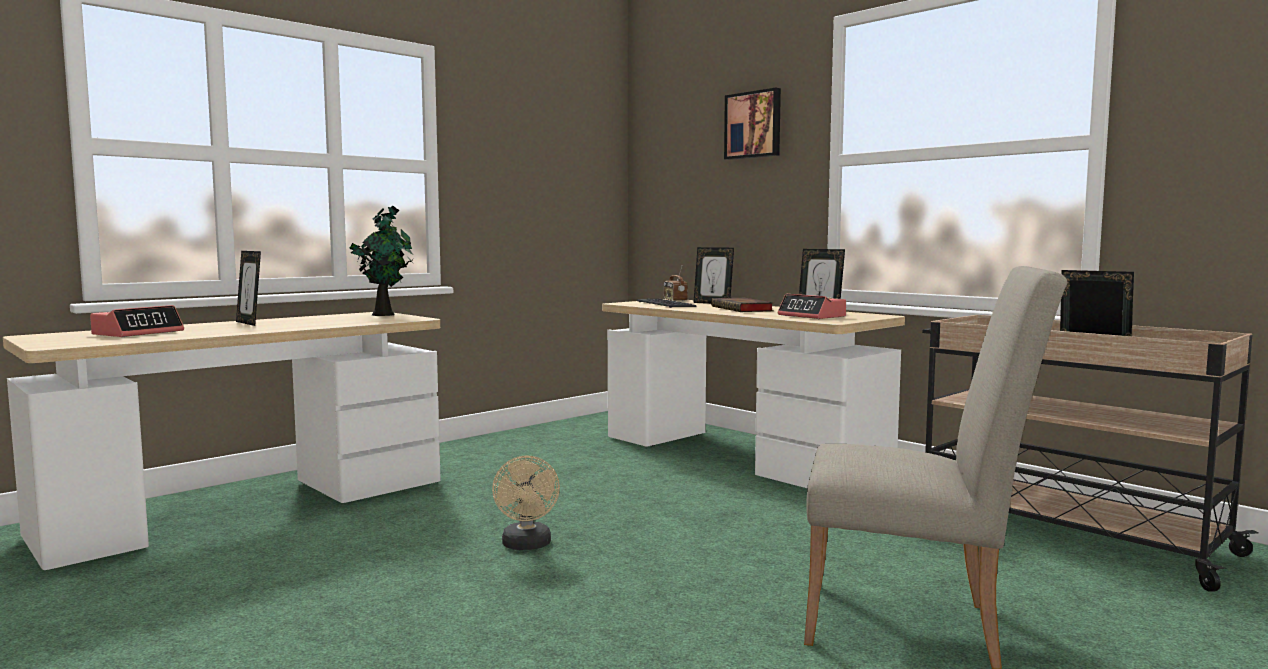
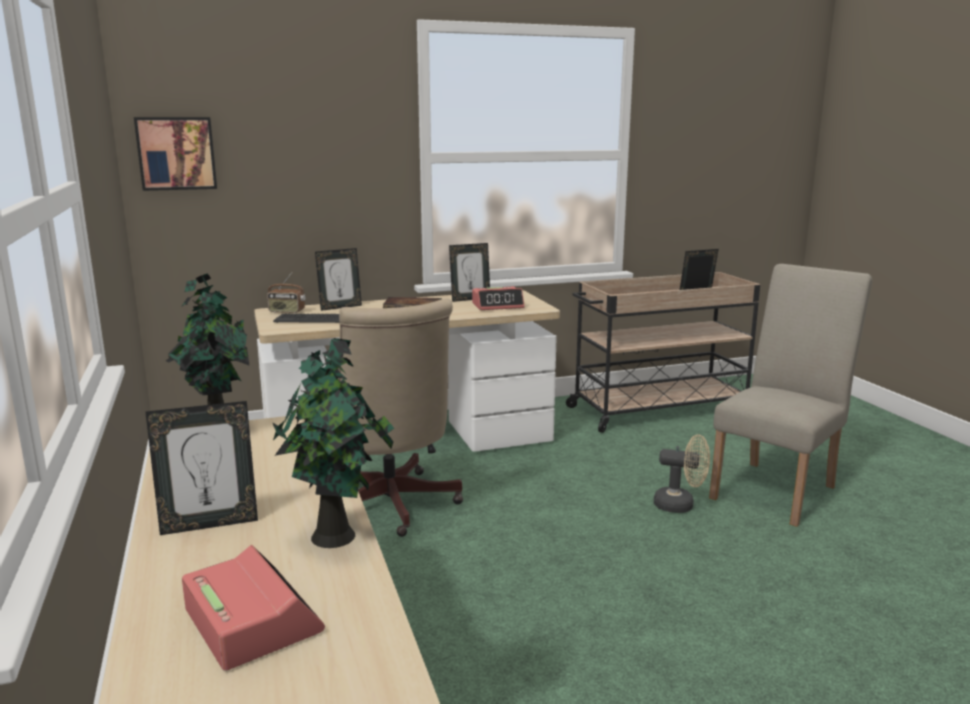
camera: 65 degrees left, 10 degrees up
(232, 332) = (337, 537): none -> potted plant
(527, 545) = (570, 588): beige fan -> beige fan (680, 505)
(606, 472) = (390, 507): none -> beige office chair
(754, 125) = (327, 115): picture -> picture (176, 153)

